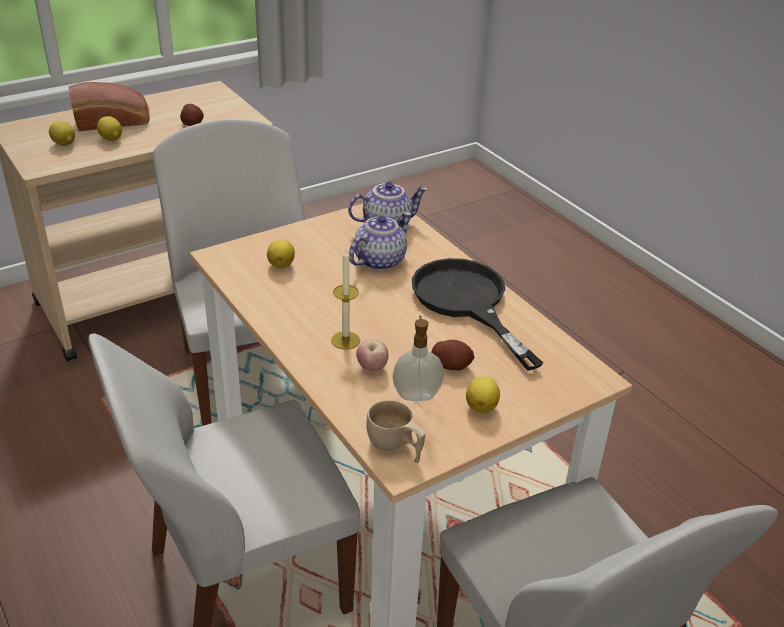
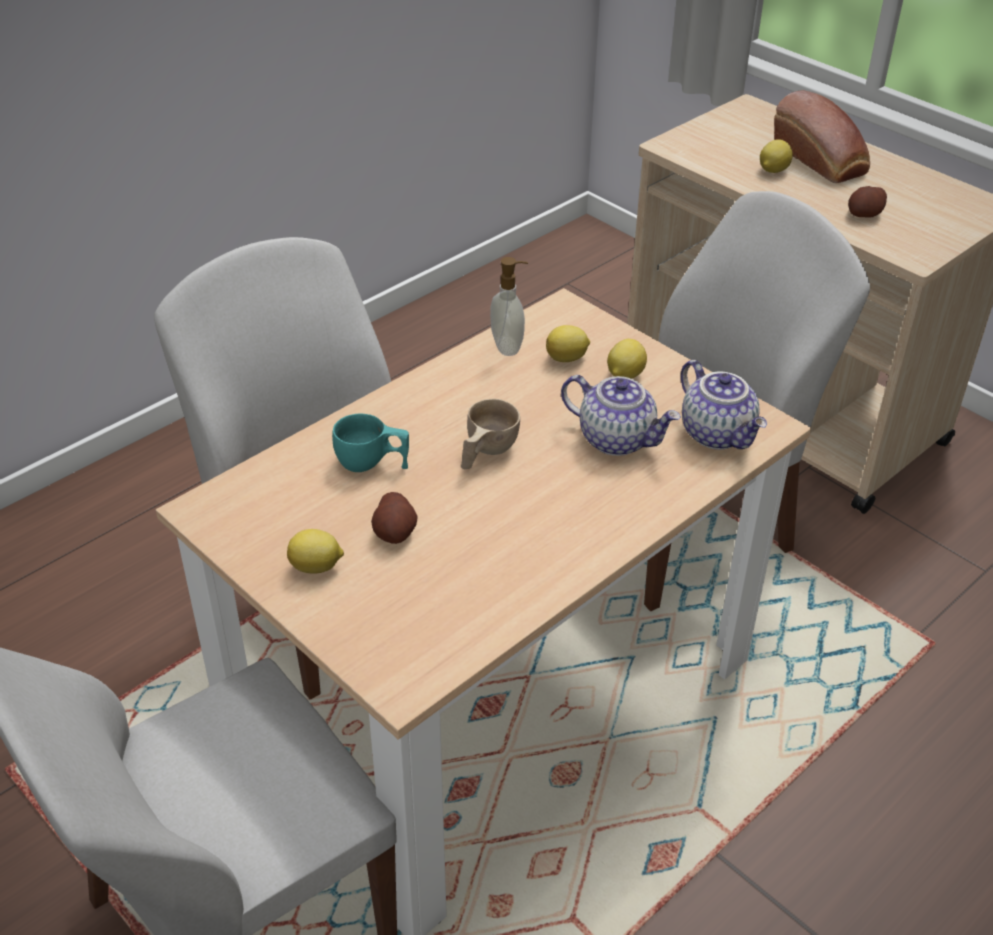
camera: 80 degrees right, 5 degrees up
(64, 144) = (736, 145): lemon -> lemon (624, 375)
(345, 340) = (422, 435): candle -> none
(372, 368) = (372, 464): apple -> turquoise cup
(395, 447) = (231, 500): beige cup -> beige cup (485, 452)
(416, 395) = (328, 507): soap dispenser -> soap dispenser (508, 346)
(467, 302) = (546, 534): black frying pan -> none

